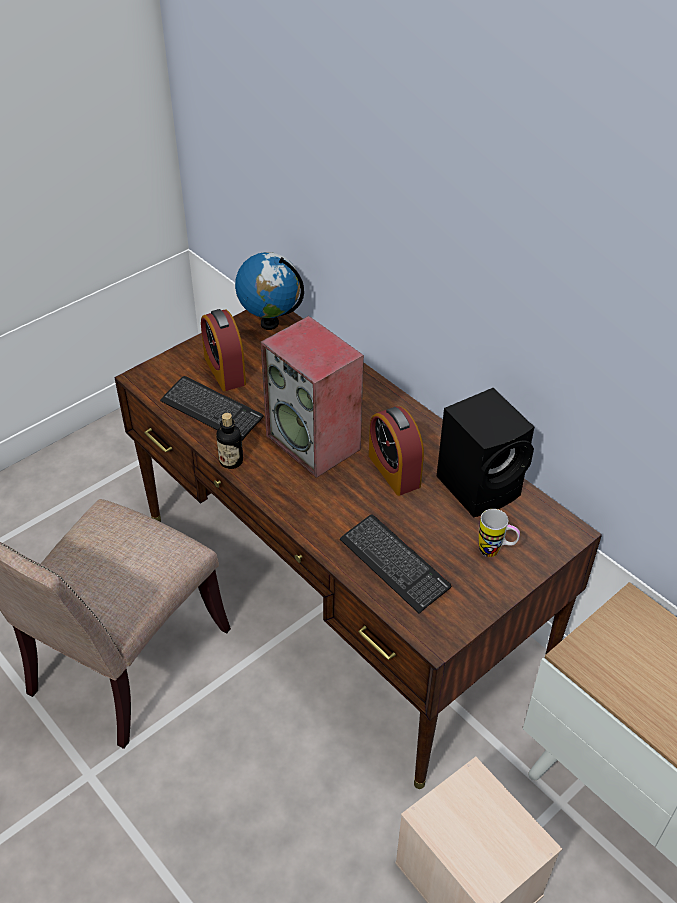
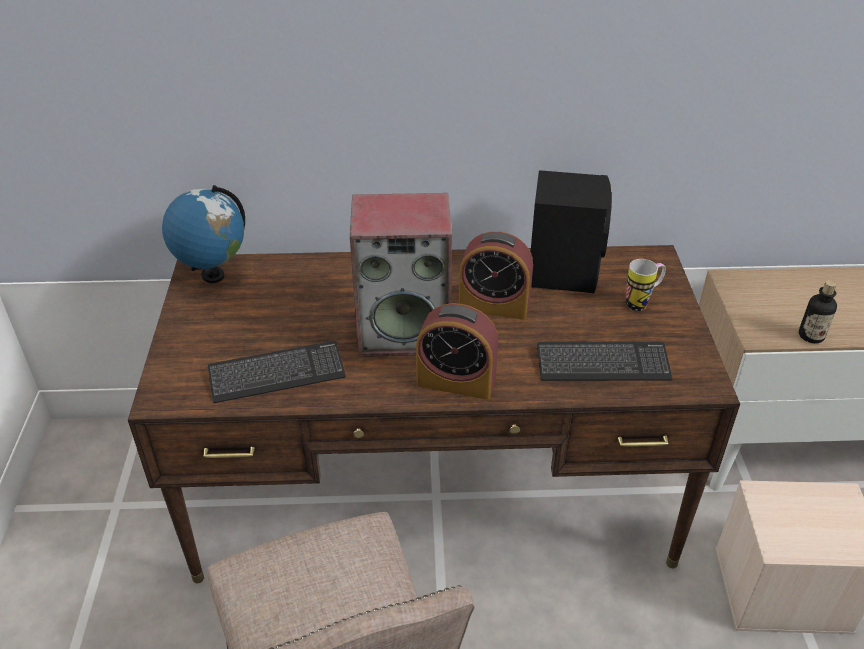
camera: 50 degrees left, 5 degrees down
(225, 371) = (234, 337): alarm clock -> alarm clock (456, 381)
(231, 461) = (362, 397): bottle -> bottle (811, 336)

